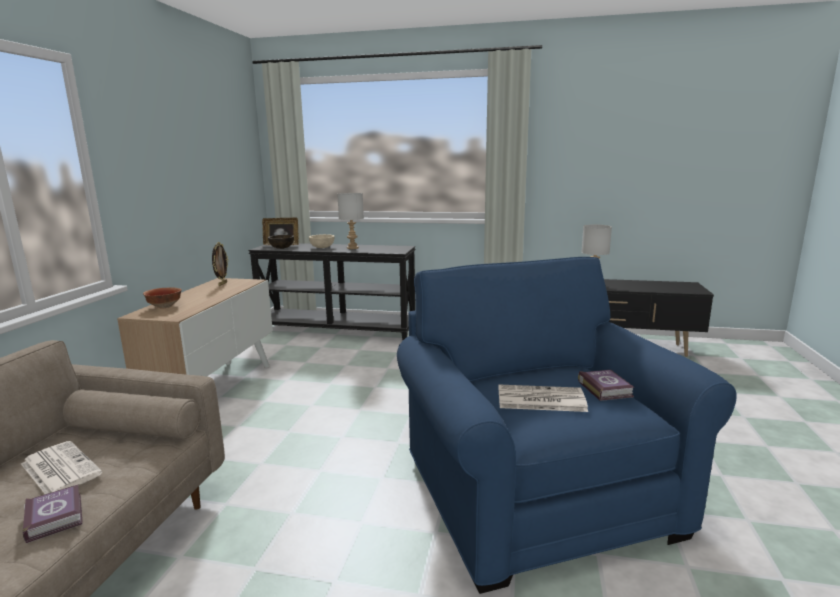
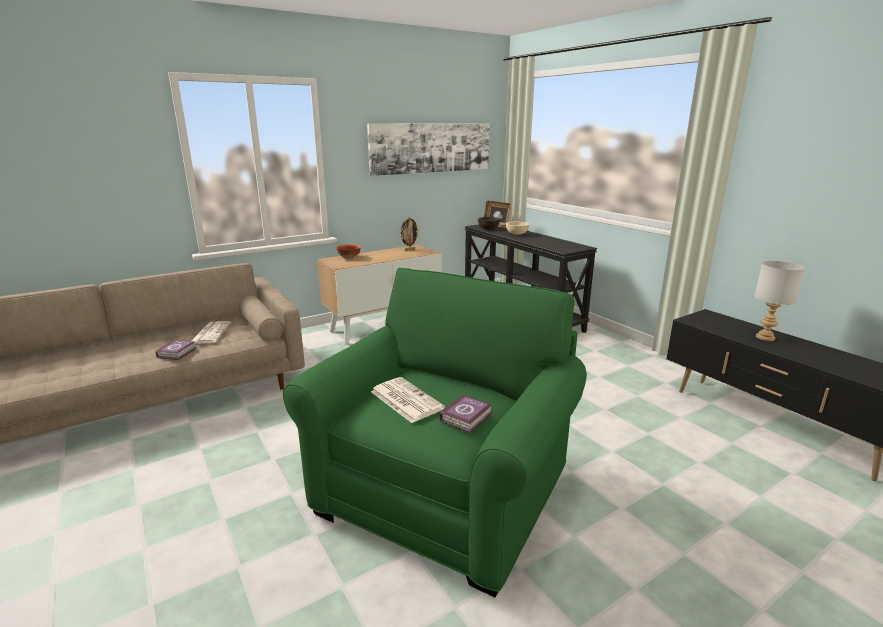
camera: 45 degrees right, 5 degrees up
(203, 158) = (431, 148): none -> picture
(353, 248) = (538, 239): grey table lamp -> none
(537, 496) = (445, 493): blue armchair -> green armchair

